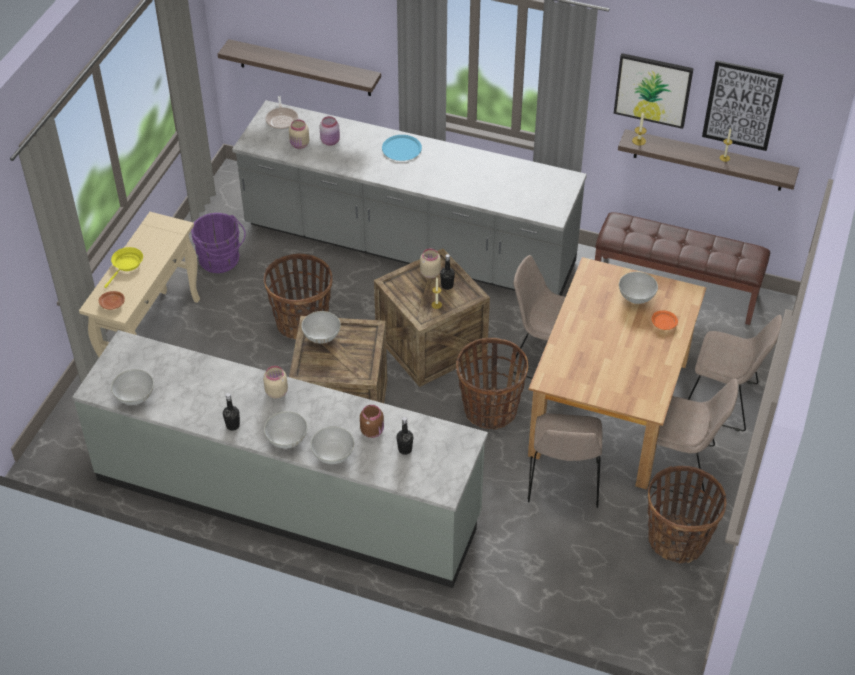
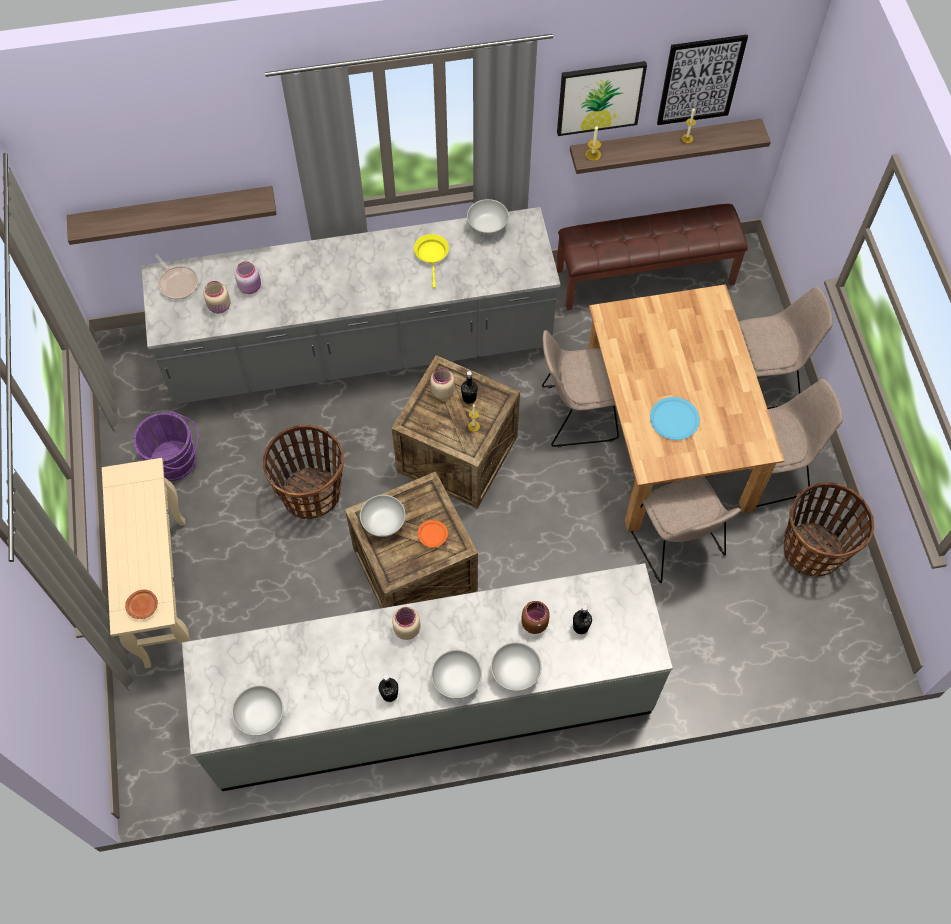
camera: 30 degrees left, 15 degrees up
(126, 265) = (124, 549): yellow frying pan -> yellow frying pan (432, 255)
(401, 148) = (333, 261): blue plate -> blue plate (674, 419)
(489, 410) = (560, 499): basket -> none
(636, 297) = (670, 327): white bowl -> white bowl (487, 227)
(663, 323) = (713, 345): orange plate -> orange plate (432, 536)

